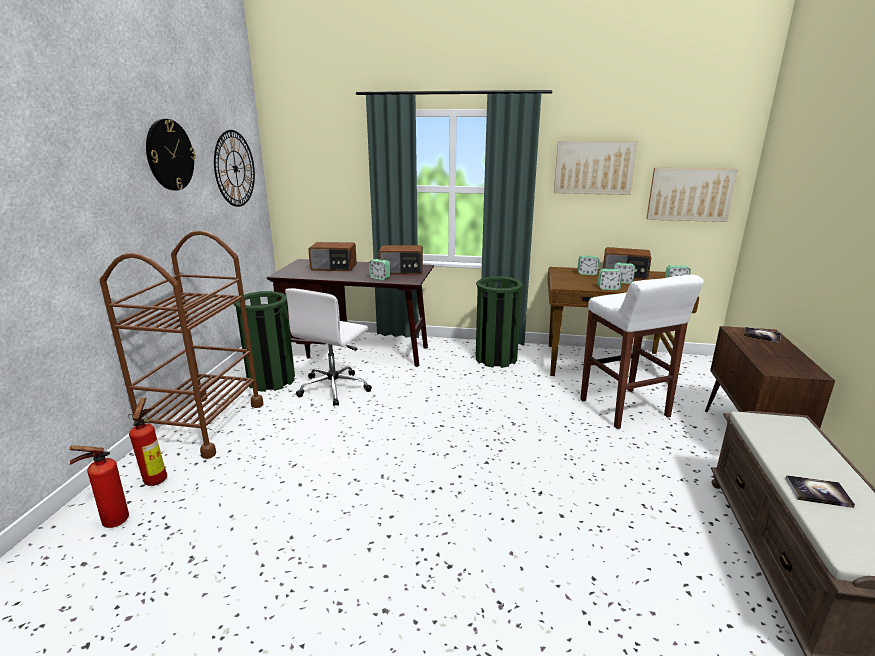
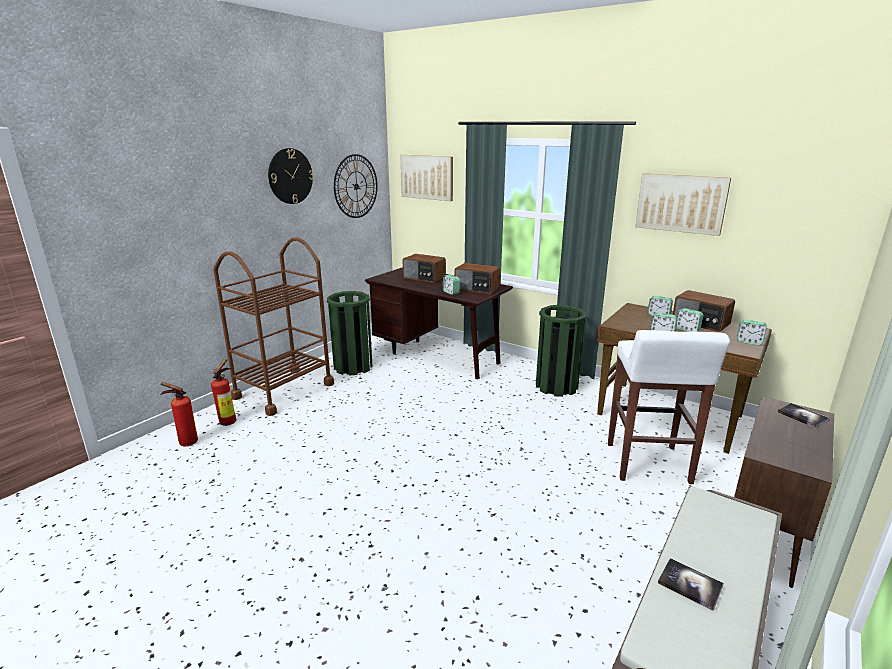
camera: 25 degrees right, 0 degrees up
(334, 388) = (395, 383): white office chair -> none
(689, 194) = (794, 241): picture -> picture (427, 177)

